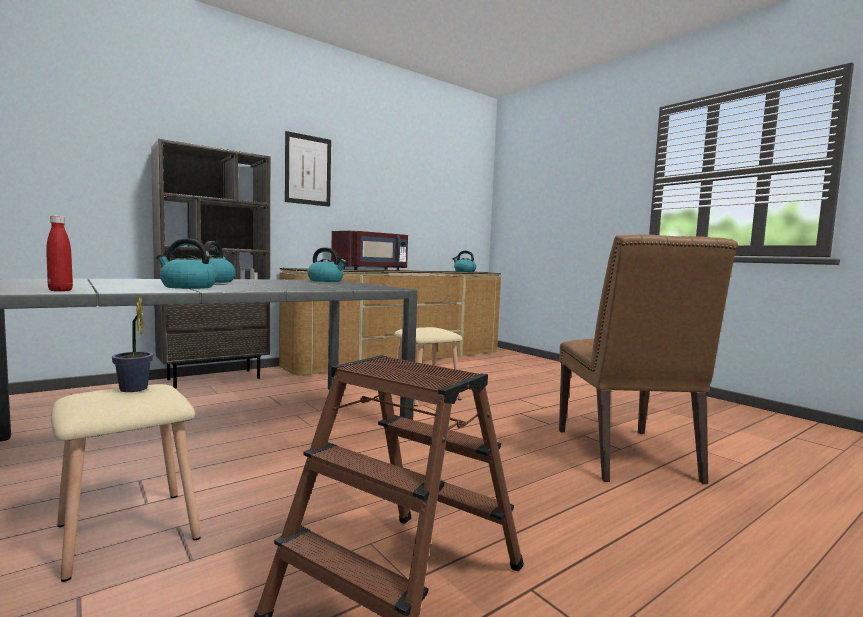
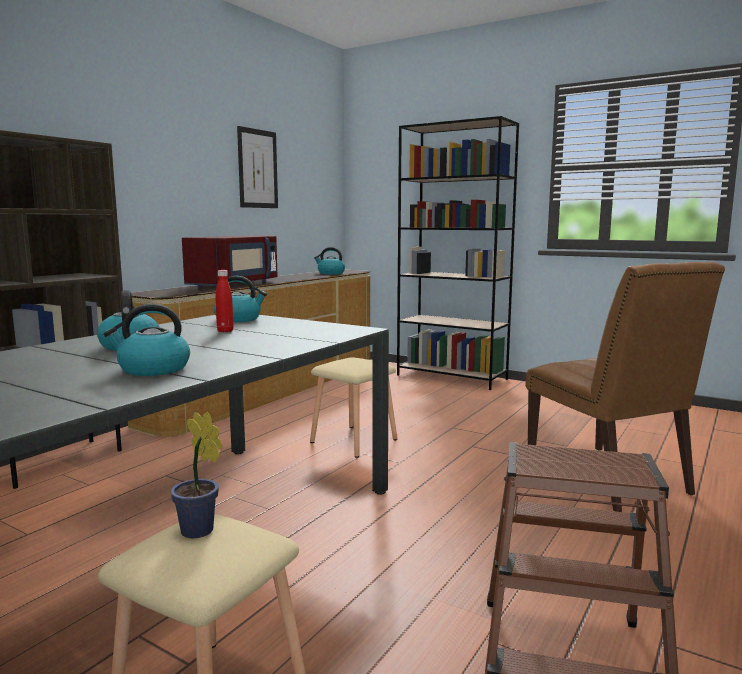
camera: 20 degrees left, 5 degrees up
(60, 290) = (43, 413): red bottle -> red bottle (225, 331)
(308, 170) = (139, 154): picture -> picture (257, 169)
(559, 366) = (452, 377): none -> beige bookcase

